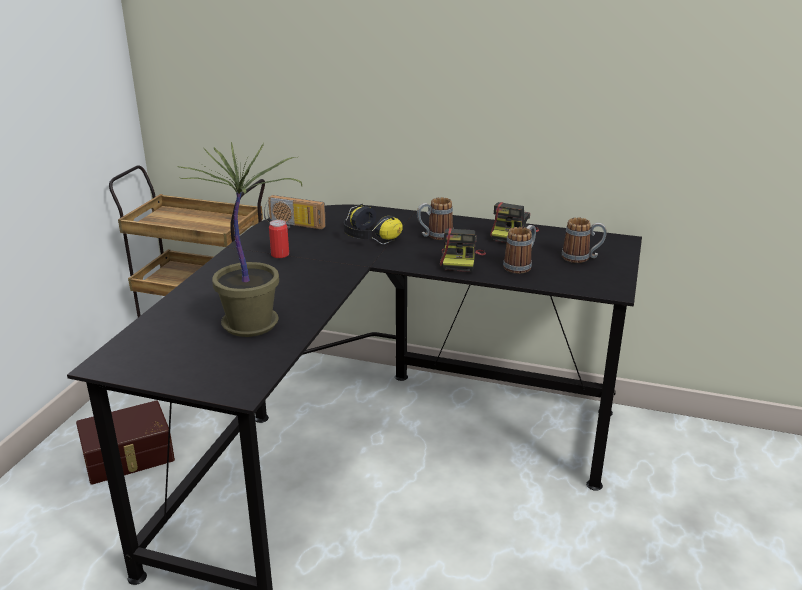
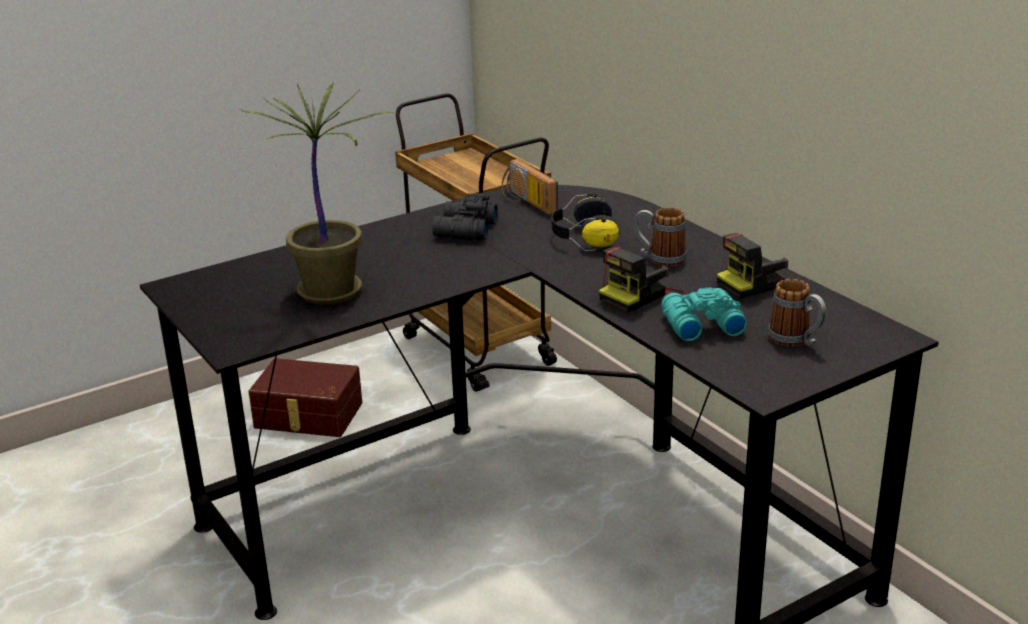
camera: 40 degrees right, 0 degrees up
(280, 255) = (464, 230): can -> black binoculars
(520, 266) = (700, 324): mug -> turquoise binoculars

